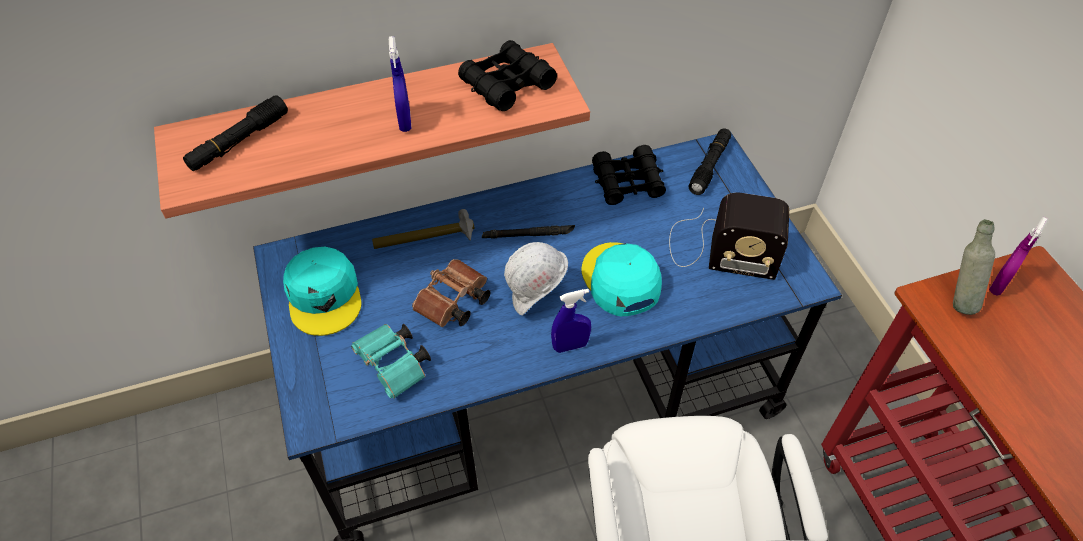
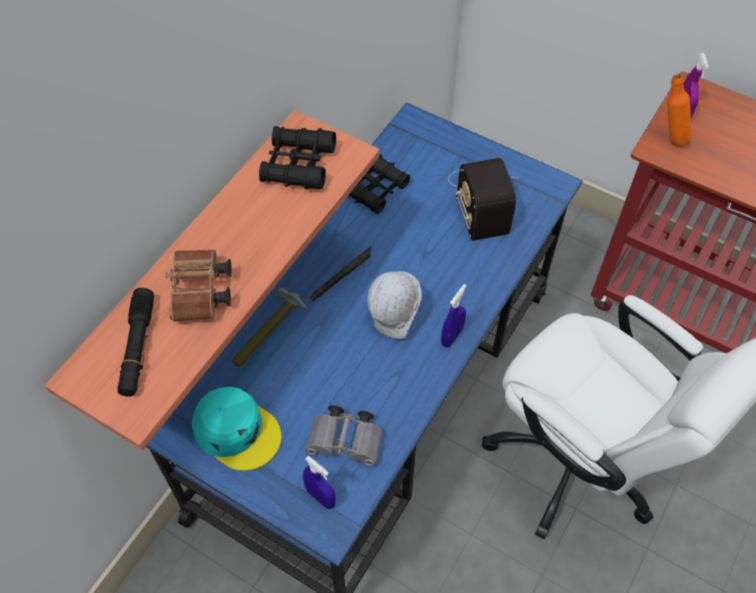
camera: 40 degrees left, 5 degrees up
(395, 367) = (347, 442): turquoise binoculars -> grey binoculars
(405, 121) = (253, 243): blue spray bottle -> blue spray bottle (320, 497)
(453, 304) = (341, 366): brown binoculars -> brown binoculars (201, 294)
(620, 280) = (439, 266): turquoise cap -> none
(709, 166) = (418, 139): black flashlight -> none
(718, 249) = (481, 198): radio -> radio turned 105 degrees clockwise
(957, 299) = (670, 138): grey bottle -> orange bottle

